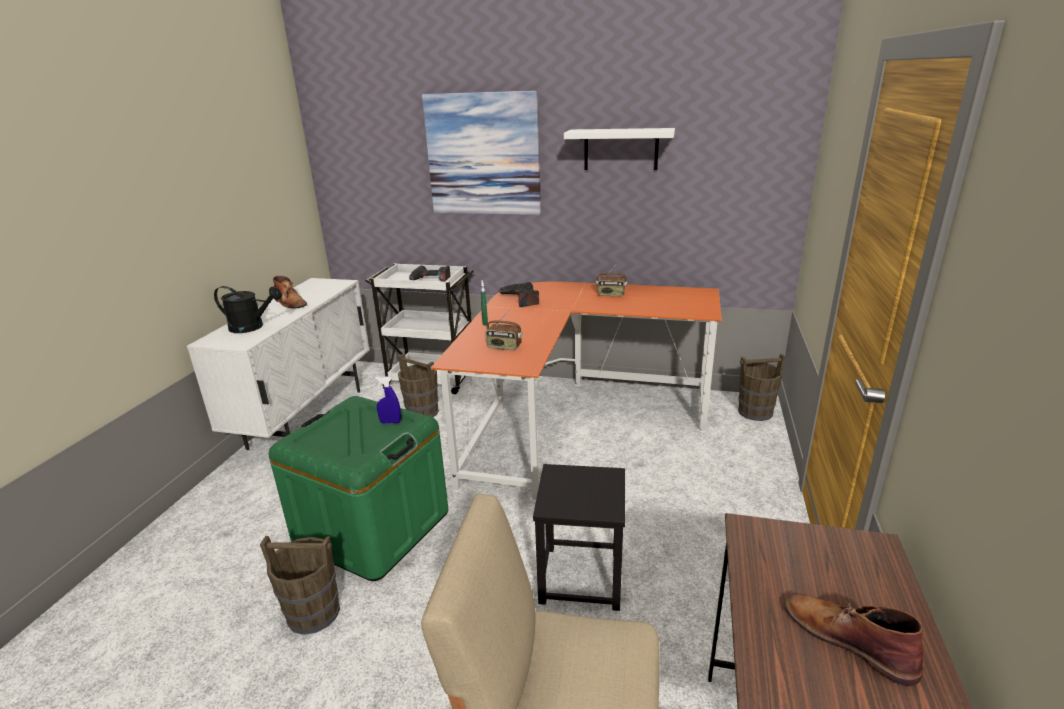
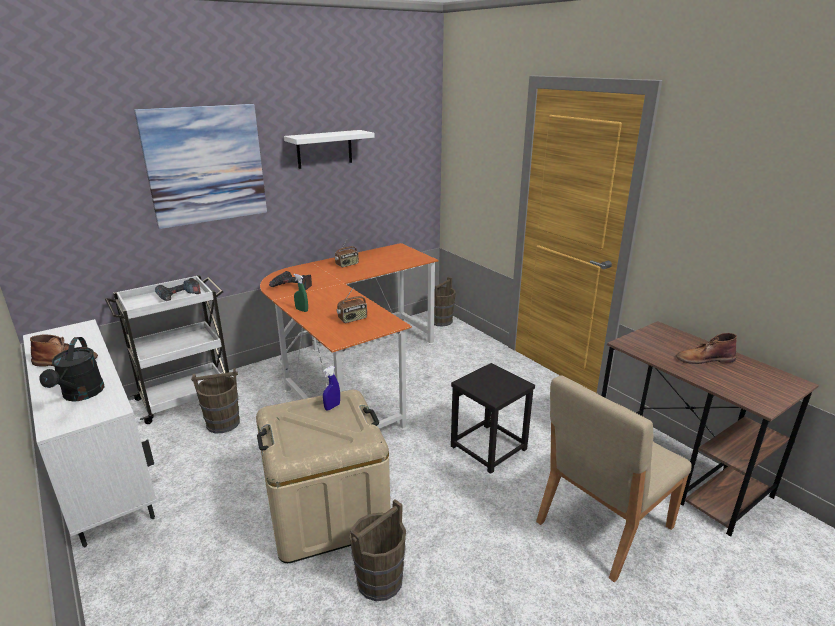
camera: 50 degrees left, 0 degrees up
(252, 327) = (81, 395): black watering can -> black watering can turned 120 degrees clockwise
(372, 527) = (326, 511): green storage box -> beige storage box

